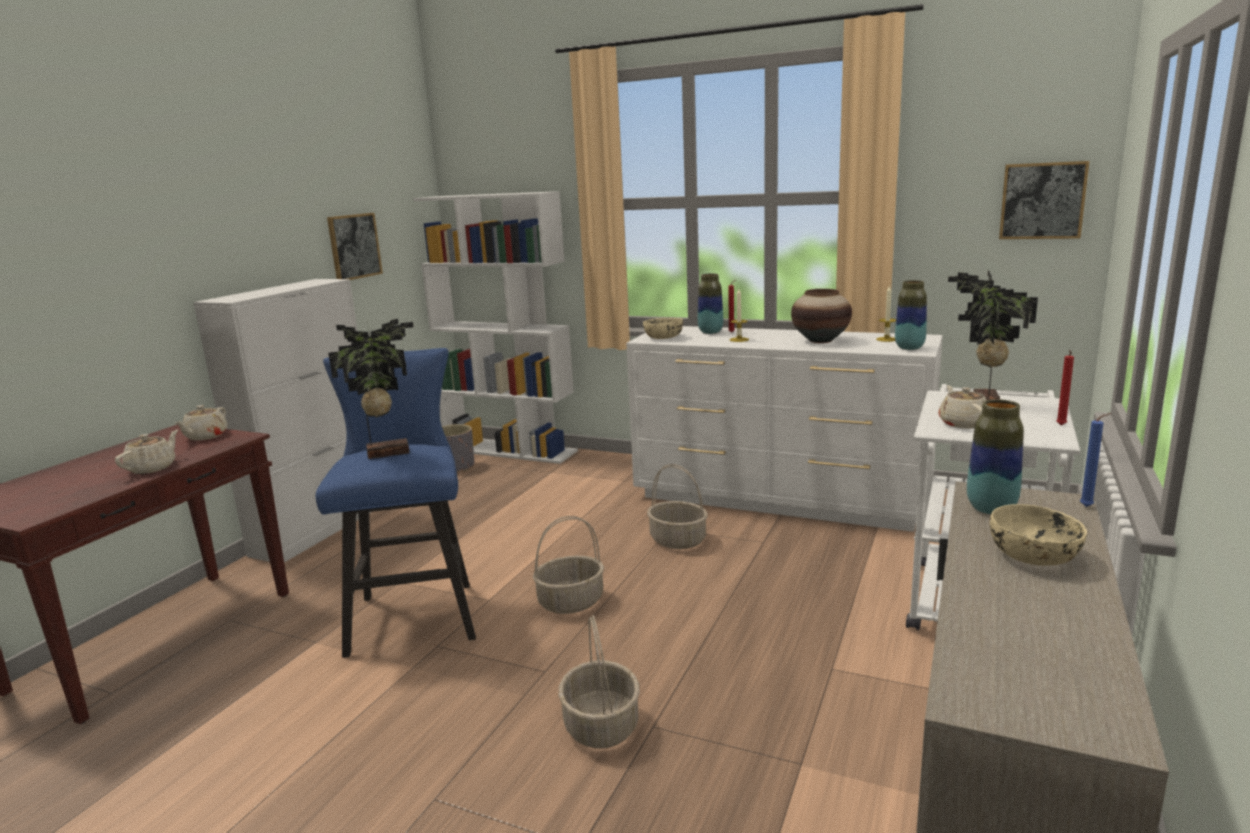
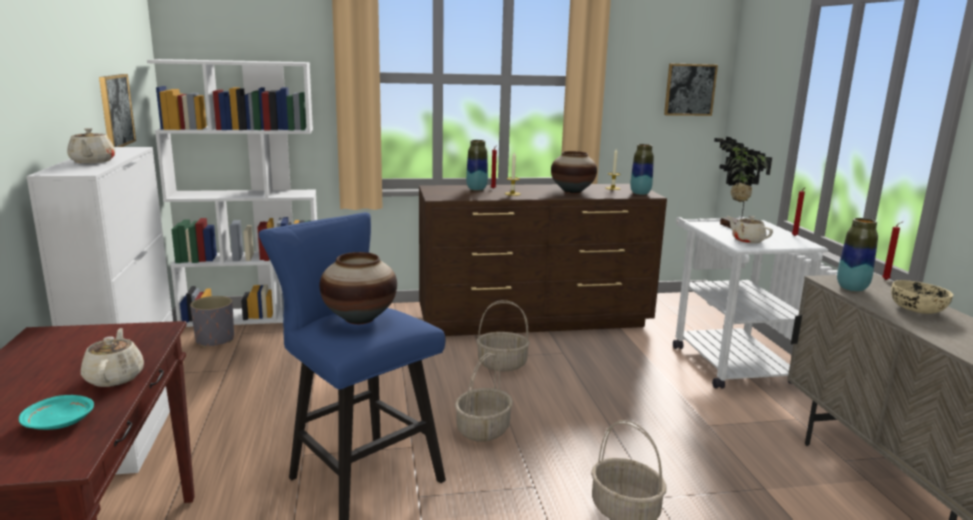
camera: 35 degrees left, 0 degrees up
(72, 492) = (59, 423): none -> turquoise plate
(205, 436) = (106, 335): beige teapot -> beige teapot (92, 161)
(387, 452) = (359, 319): potted plant -> vase
(663, 337) = (448, 195): beige bowl -> none
(780, 499) = (535, 320): white dresser -> brown dresser
(1088, 507) = (886, 280): blue candle -> red candle

